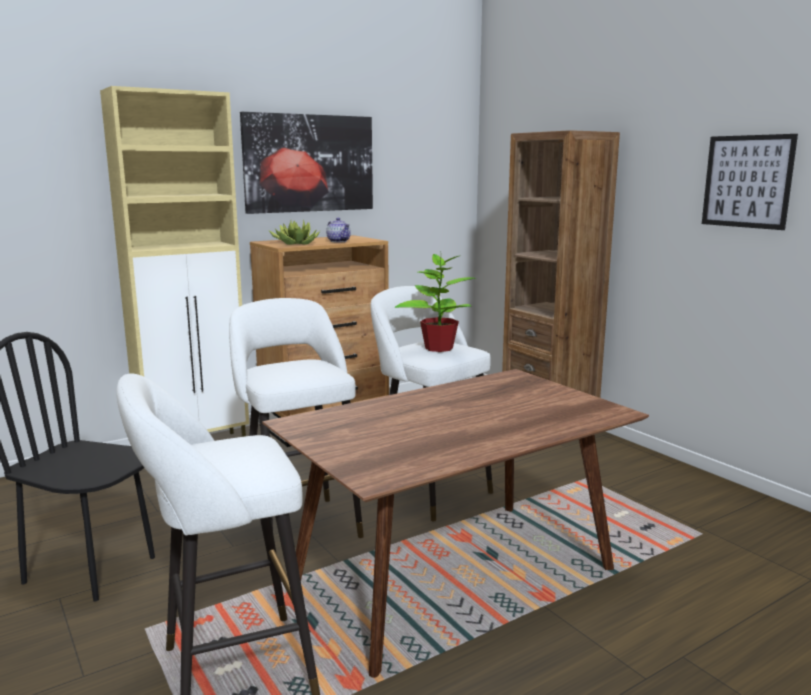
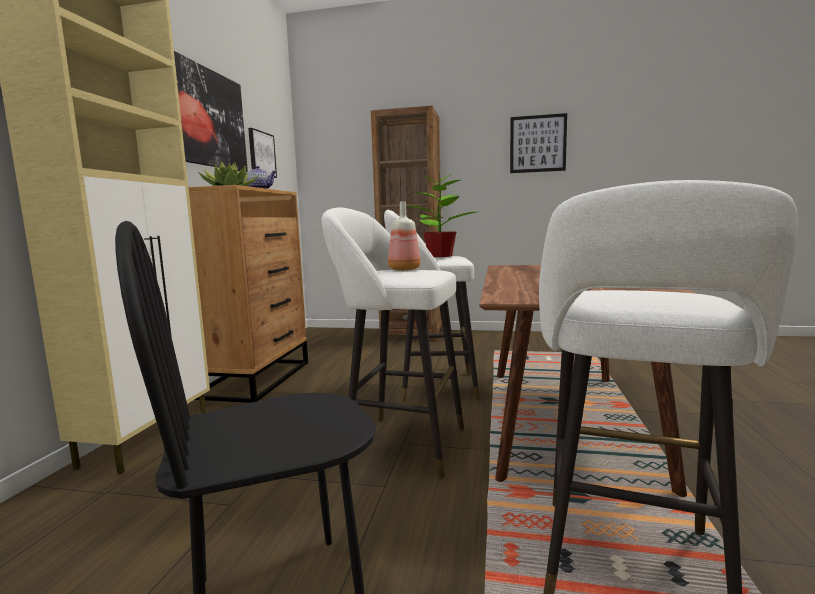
camera: 45 degrees left, 5 degrees down
(303, 367) = (403, 269): none -> bottle
(405, 183) = (261, 154): none -> picture

